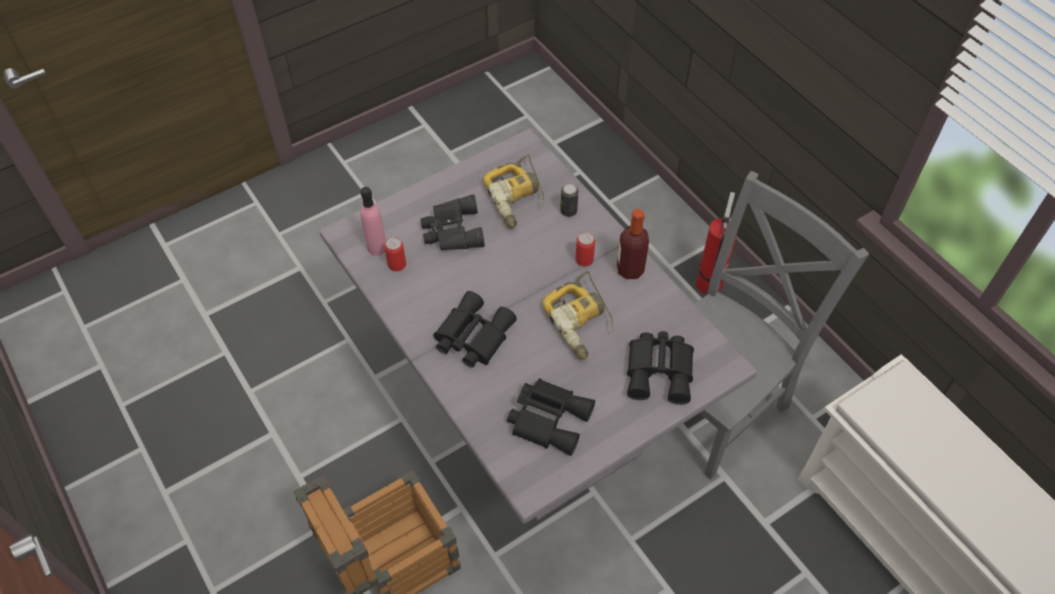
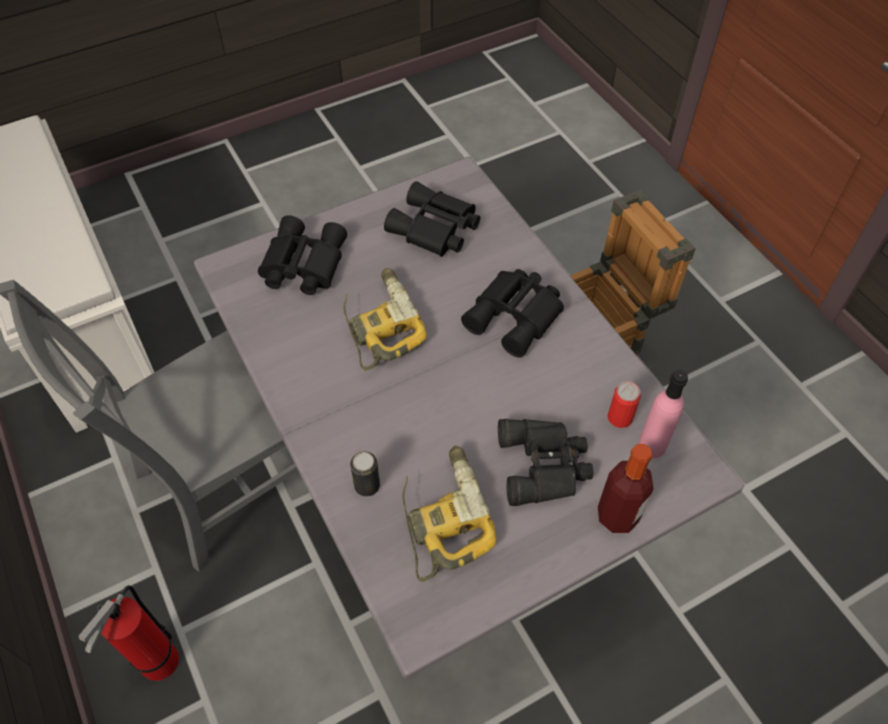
camera: 175 degrees left, 0 degrees up
(584, 259) = (360, 405): can -> none
(630, 270) = (301, 386): bottle -> bottle (617, 516)

